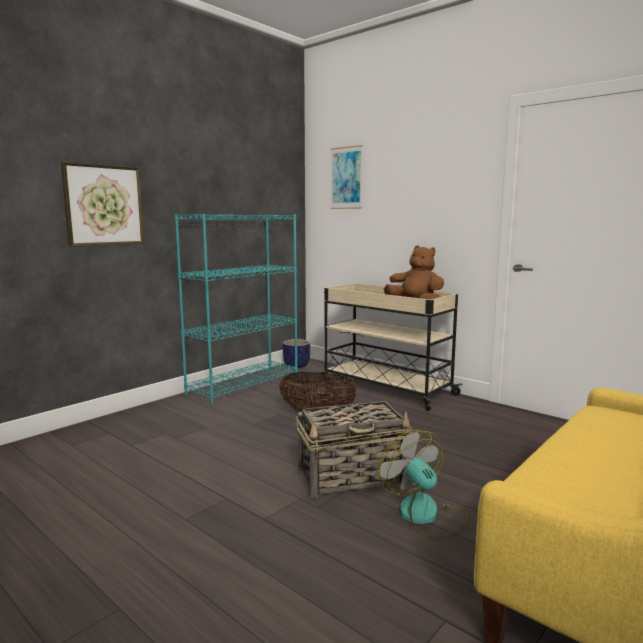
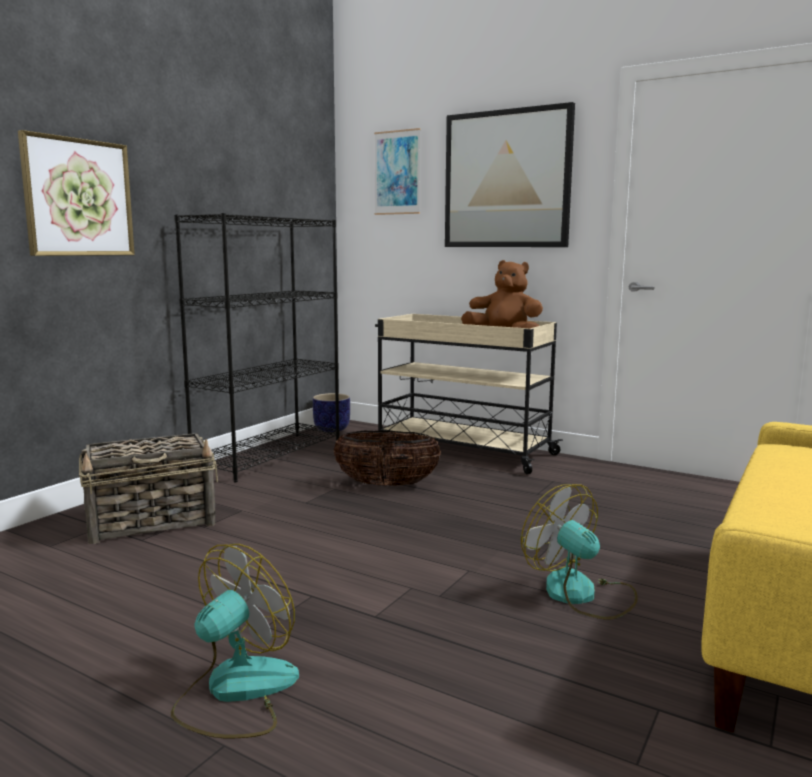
camera: 10 degrees left, 0 degrees up
(144, 568) = (235, 692): none -> fan
(244, 385) = (270, 455): turquoise bookcase -> black bookcase
(352, 476) = (468, 557): basket -> basket (153, 522)
(424, 183) = (507, 179): none -> picture

